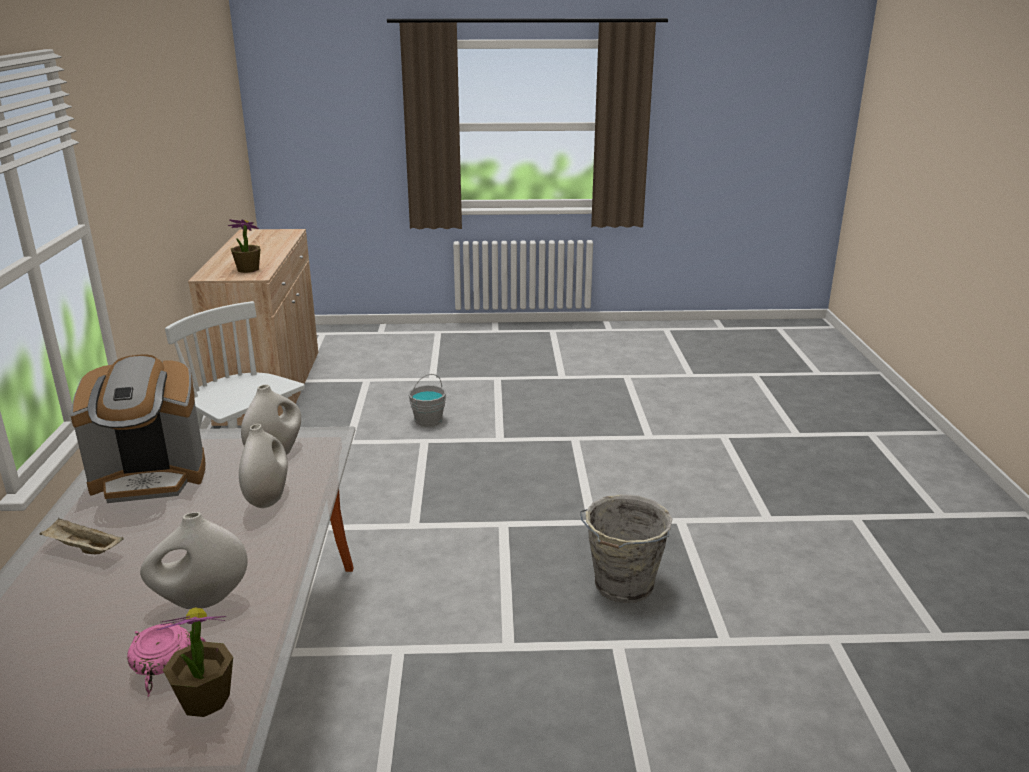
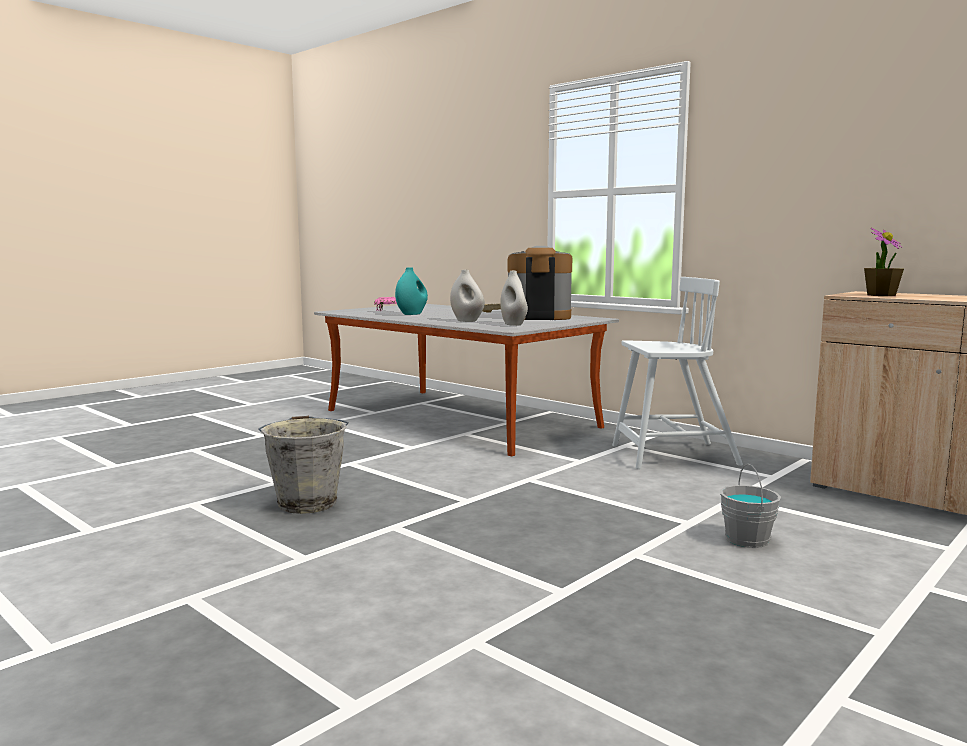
camera: 135 degrees right, 15 degrees down
(150, 477) = (538, 317): coffee machine -> coffee machine turned 60 degrees clockwise
(201, 600) = (411, 314): white vase -> turquoise vase
(204, 700) = (357, 311): potted plant -> none

